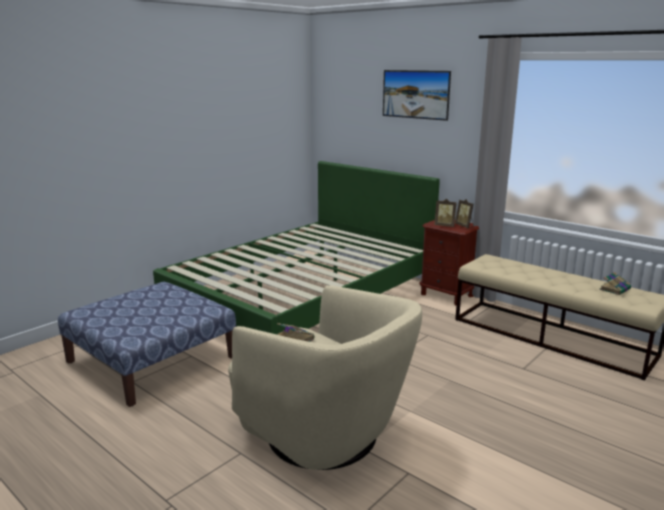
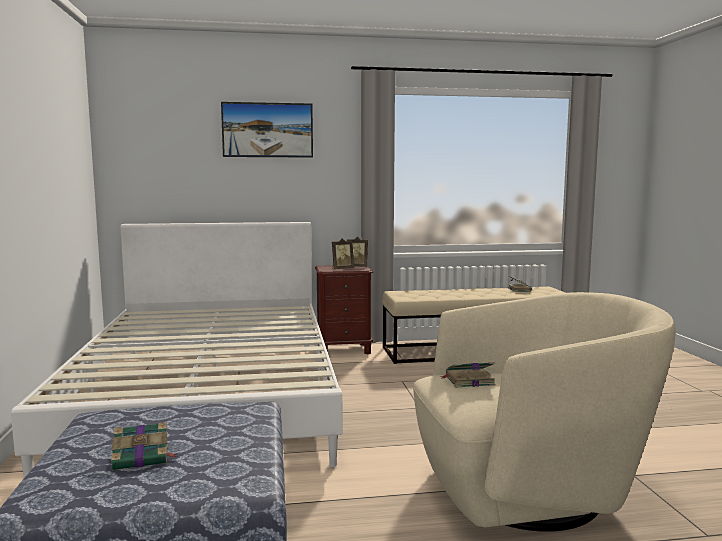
camera: 50 degrees left, 10 degrees down
(129, 311) = (142, 458): none -> book
(303, 296) = (210, 396): green bed -> white bed

